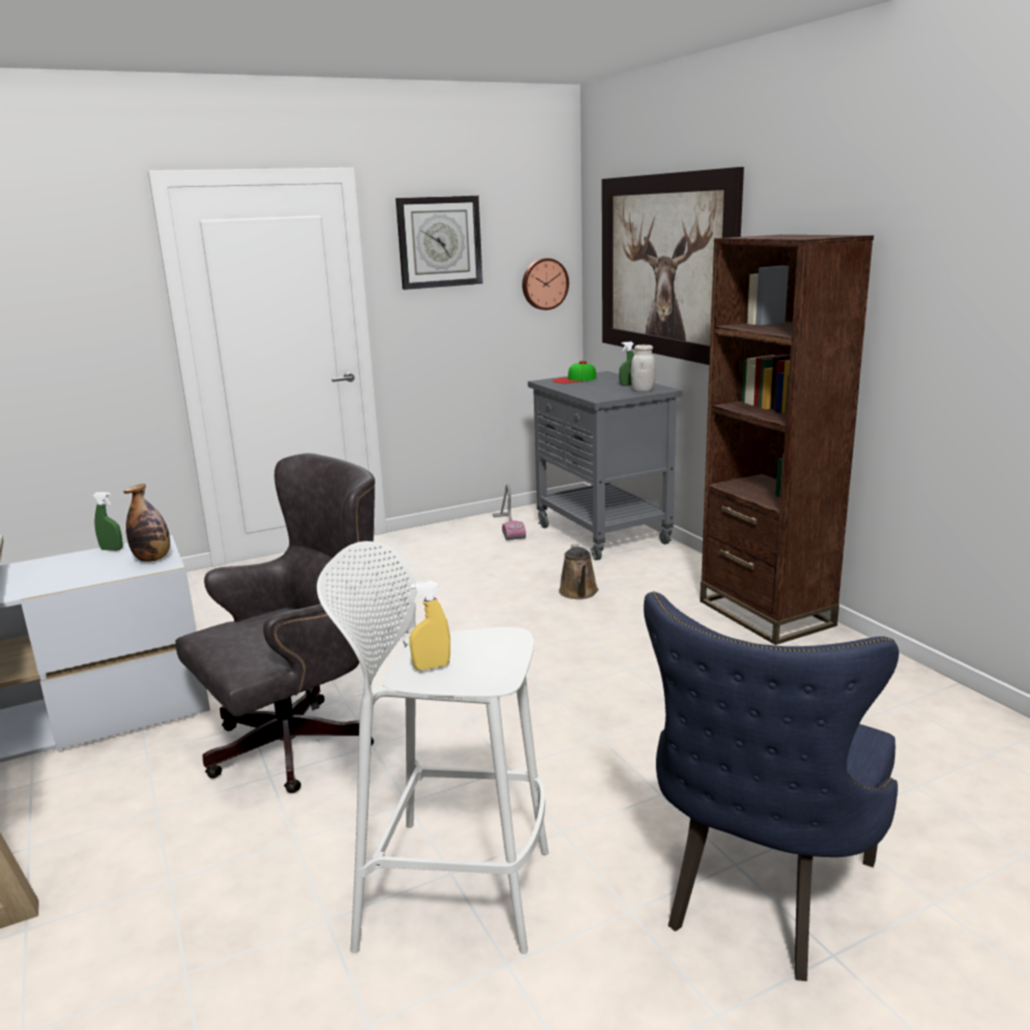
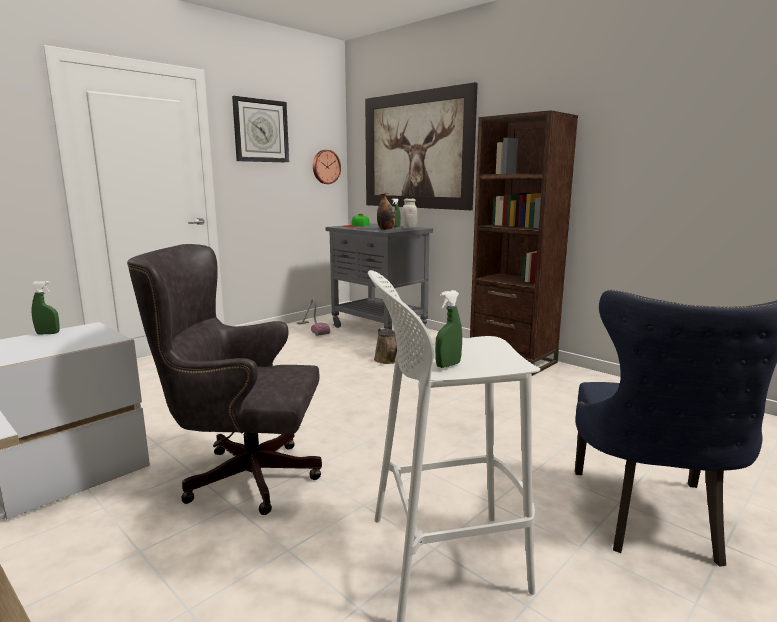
camera: 20 degrees left, 5 degrees down
(153, 559) = (96, 336): bottle -> bottle (386, 229)
(299, 742) = (244, 477): grey office chair -> grey office chair turned 120 degrees counterclockwise
(431, 666) = (448, 365): yellow spray bottle -> green spray bottle

